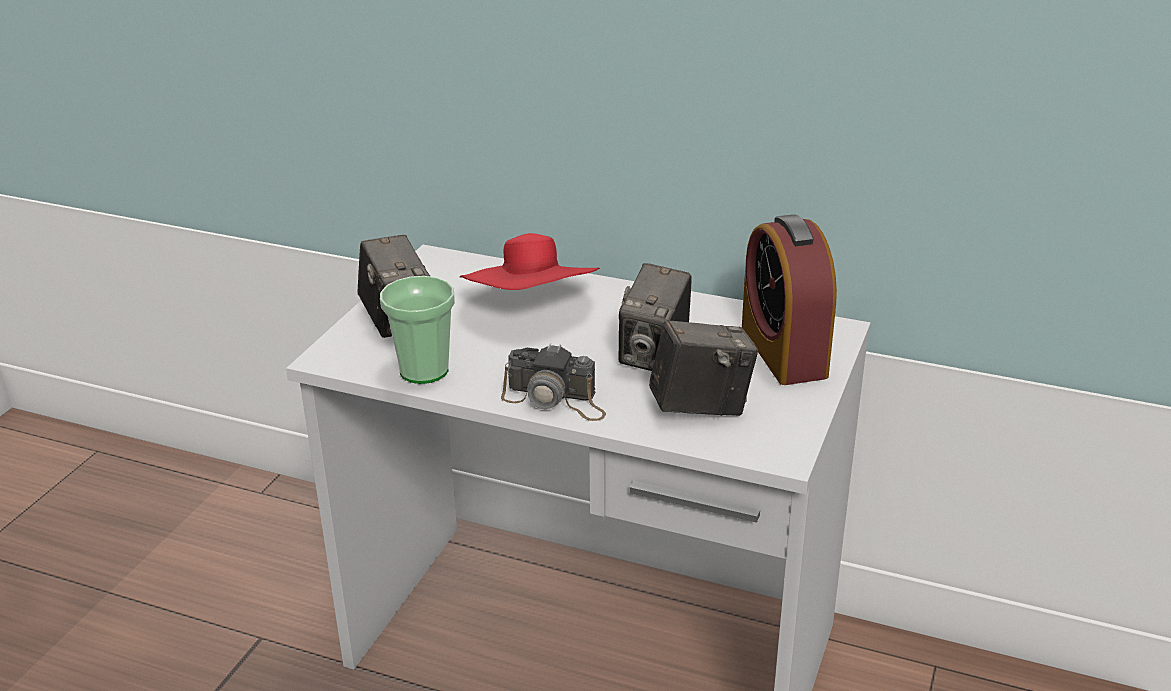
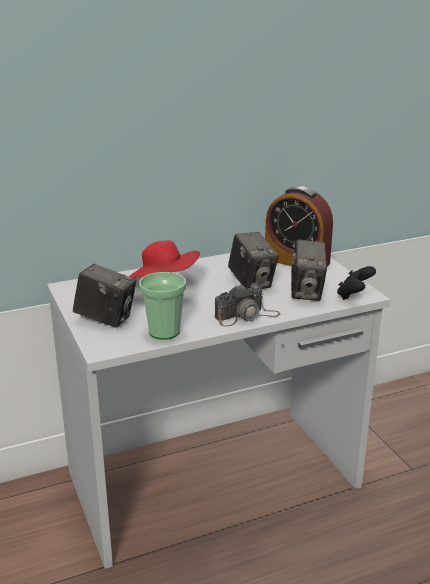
camera: 45 degrees left, 5 degrees down
(700, 407) = (307, 292): camera -> camera turned 150 degrees clockwise
(759, 447) = (354, 296): none -> black game controller

